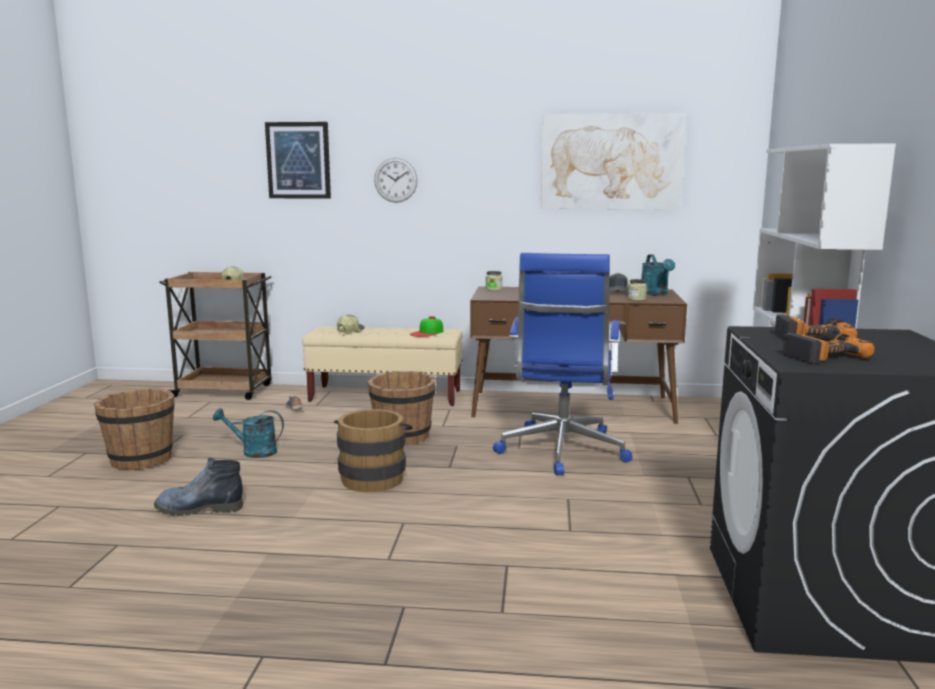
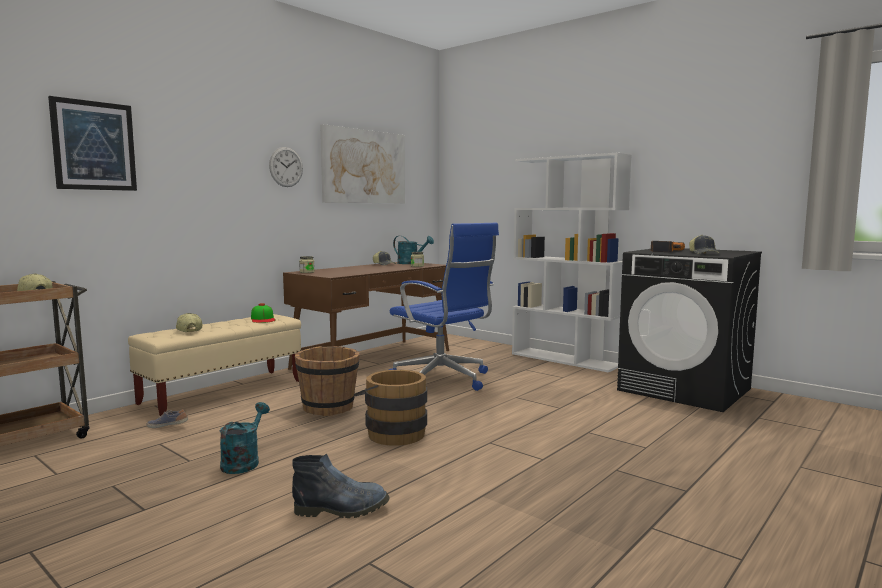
camera: 55 degrees left, 5 degrees down
(141, 460) = (140, 519): brown bucket -> none
(198, 509) = (343, 509): boot -> boot turned 120 degrees counterclockwise
(253, 452) = (243, 462): turquoise watering can -> turquoise watering can turned 150 degrees clockwise
(395, 180) = (204, 173): wall clock -> wall clock (286, 167)
(820, 354) = (704, 253): power drill -> cap

